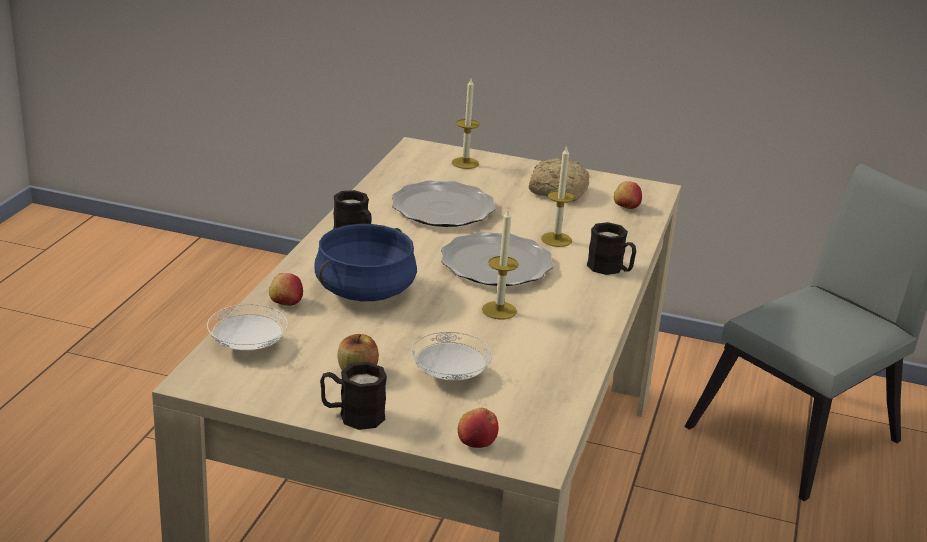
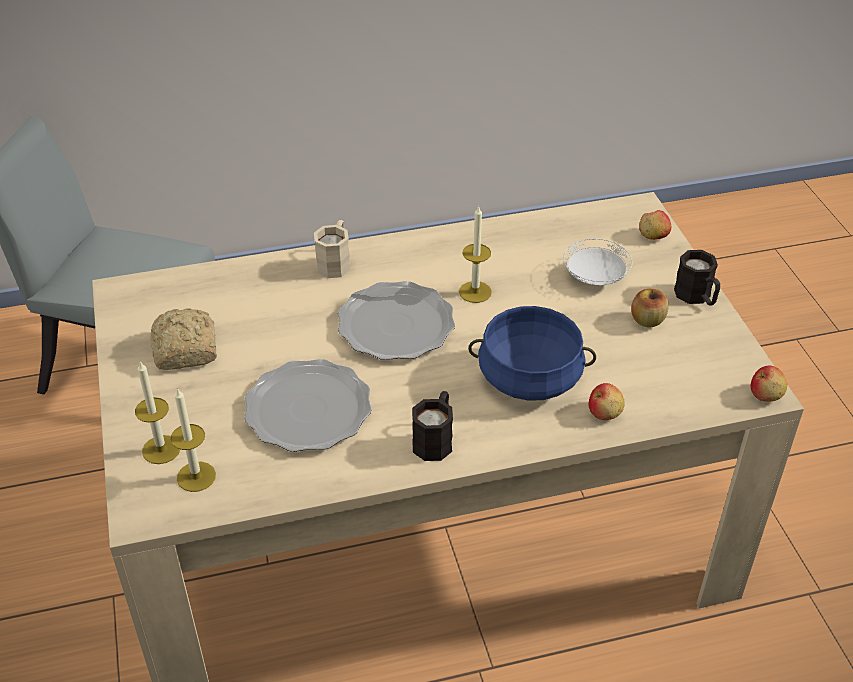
camera: 120 degrees left, 15 degrees up
(248, 346) = (690, 394): white plate -> none
(556, 239) = (306, 310): candle -> candle (196, 476)
(611, 269) = (335, 262): black mug -> beige mug
(626, 207) = (185, 295): apple -> apple (766, 394)

